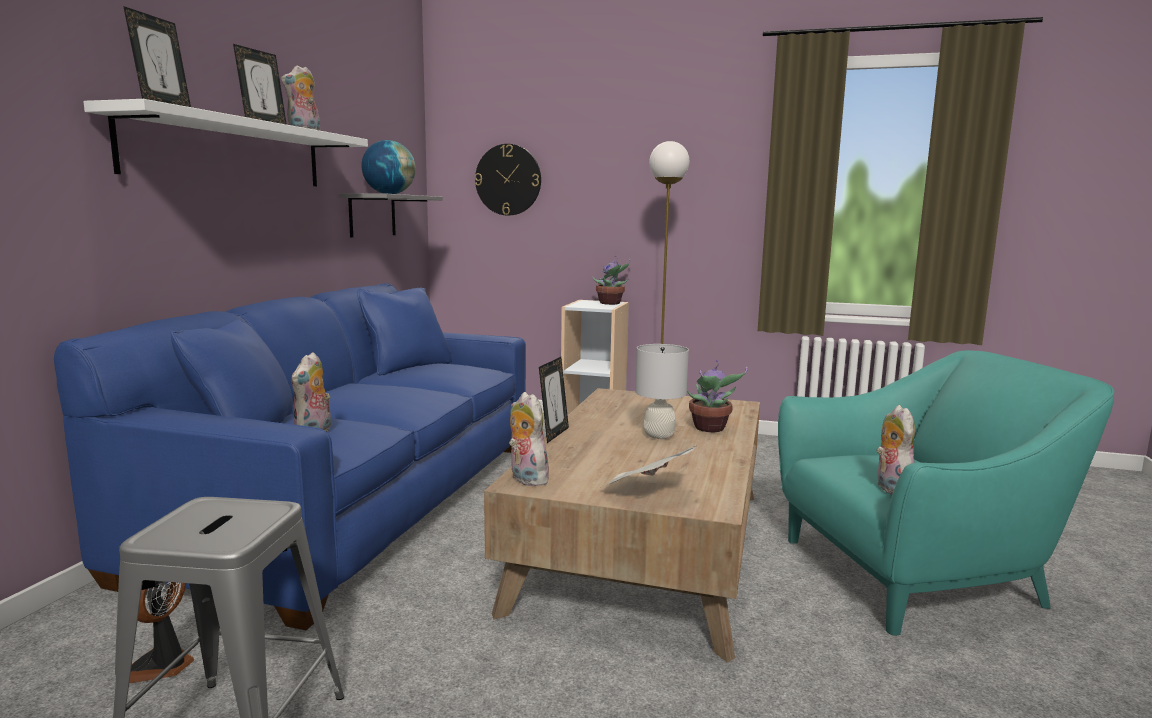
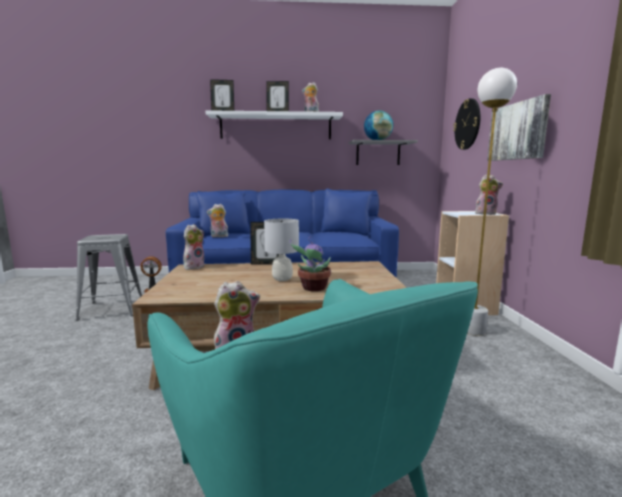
camera: 70 degrees right, 0 degrees up
(611, 303) = (486, 214): potted plant -> plush toy
(625, 204) = (517, 131): none -> picture
(646, 492) = (180, 284): newspaper -> none

